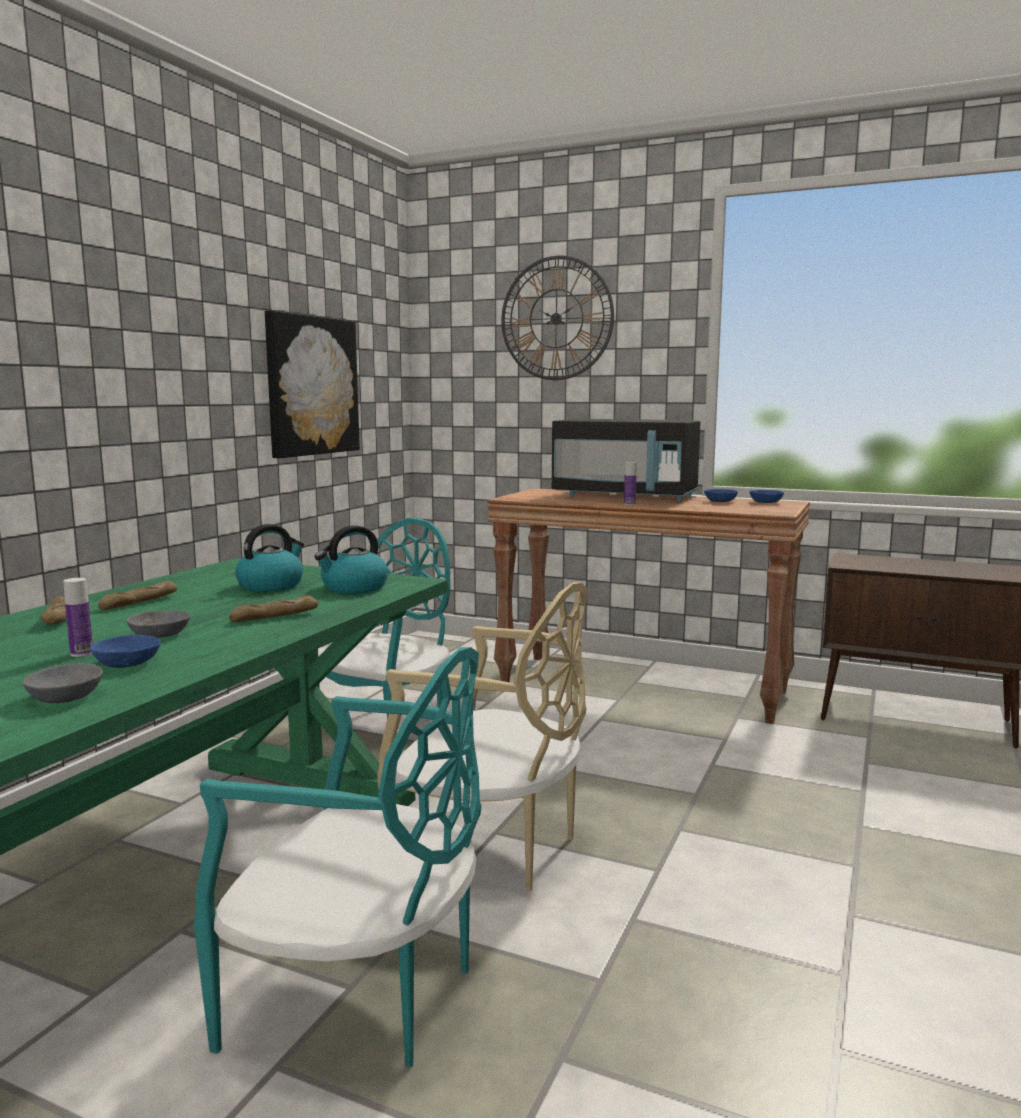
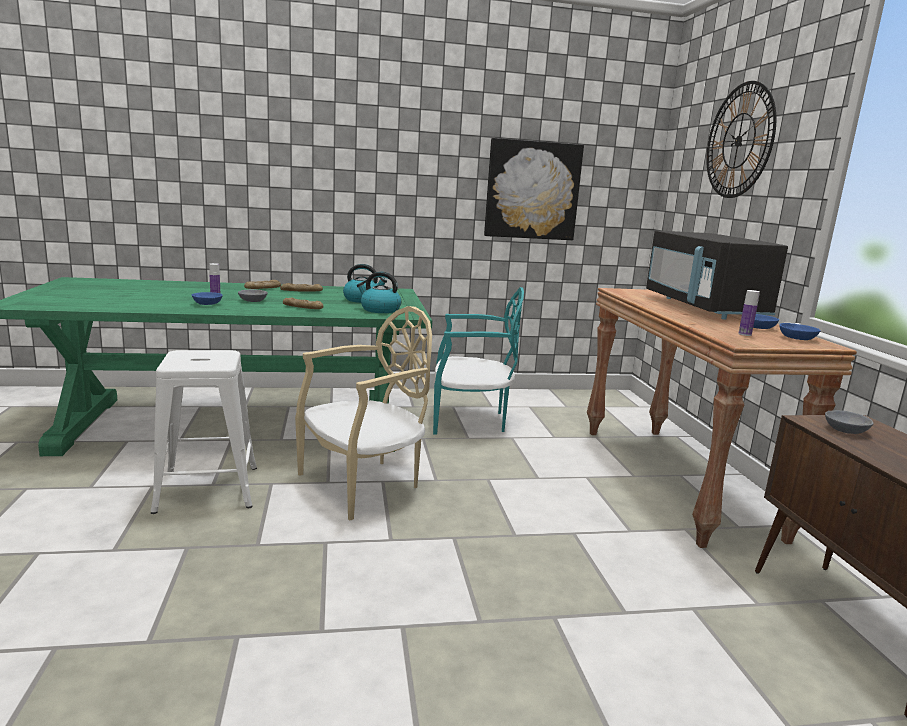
camera: 55 degrees right, 5 degrees up
(62, 697) = (157, 305): grey bowl -> grey bowl (844, 429)
(361, 996) = (207, 488): turquoise chair -> white stool
(492, 848) = (364, 484): beige chair -> beige chair turned 120 degrees counterclockwise
(629, 504) = (665, 310): bottle -> bottle (744, 334)

